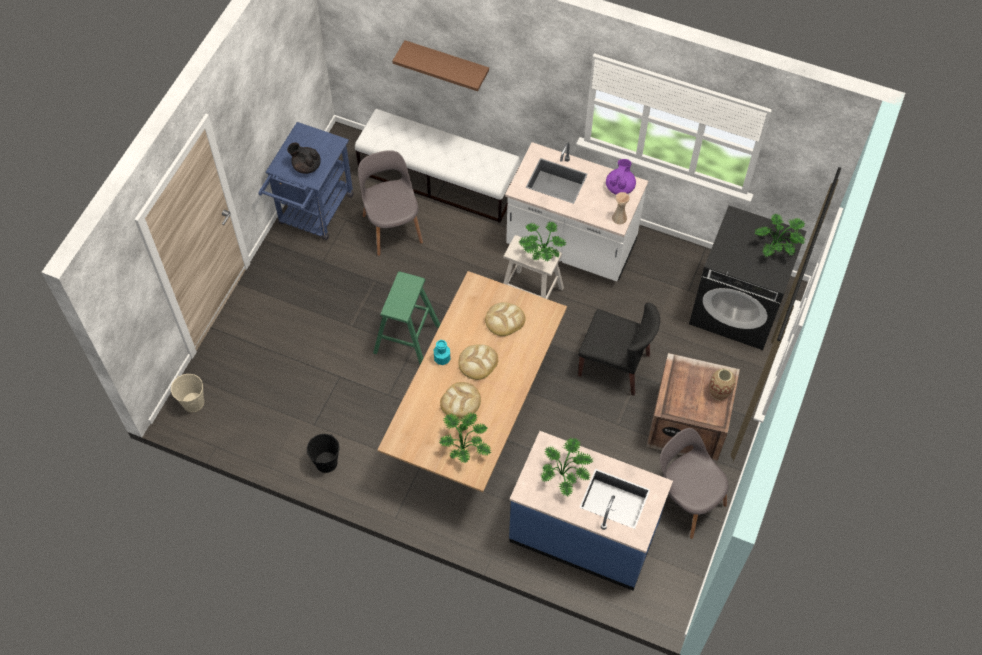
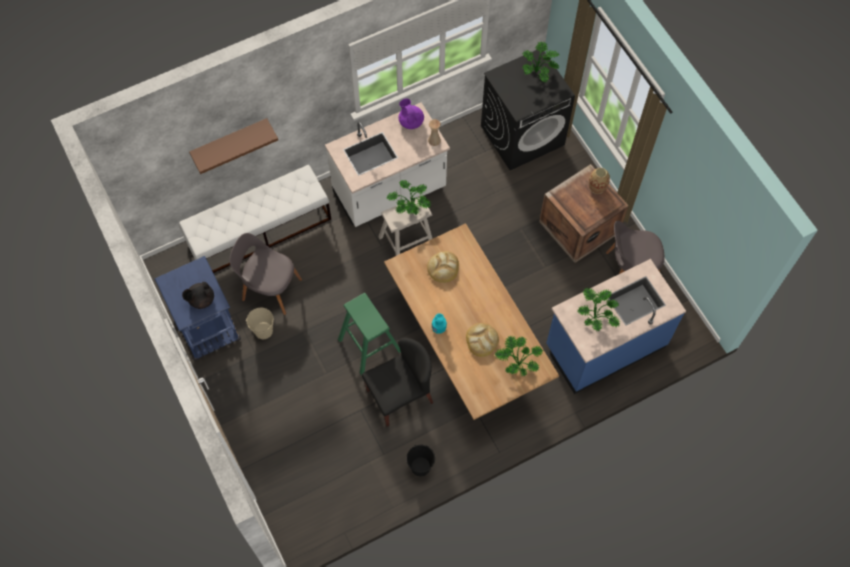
camera: 50 degrees left, 5 degrees up
(193, 402) = (294, 524): beige bucket -> beige bucket (263, 330)
(478, 362) = (461, 308): bread -> none
(614, 365) = (501, 235): black chair -> black chair (400, 395)

